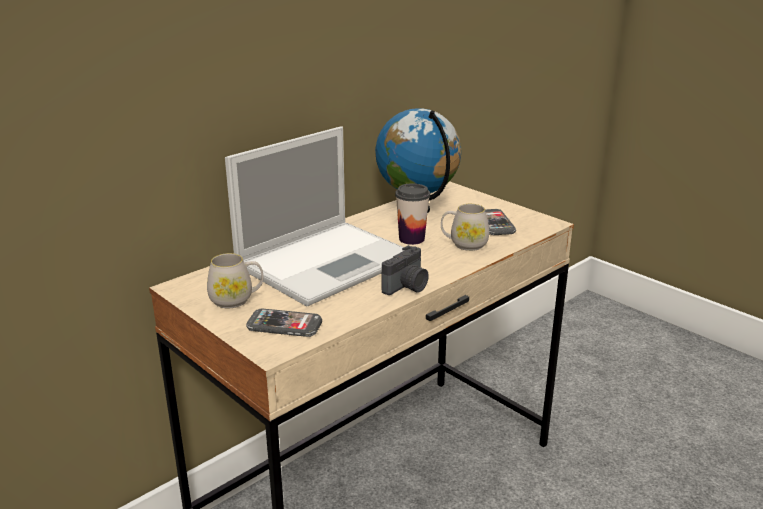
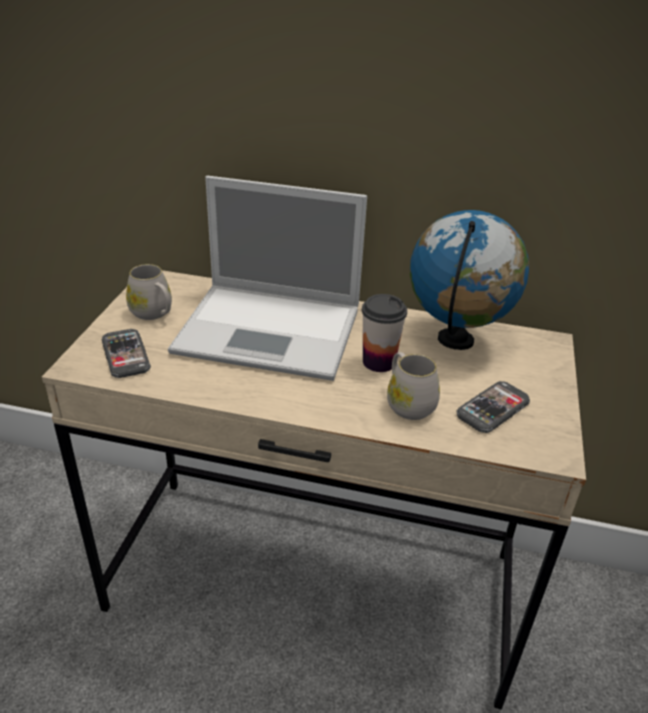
camera: 55 degrees right, 10 degrees up
(407, 287) = (262, 399): camera -> none

